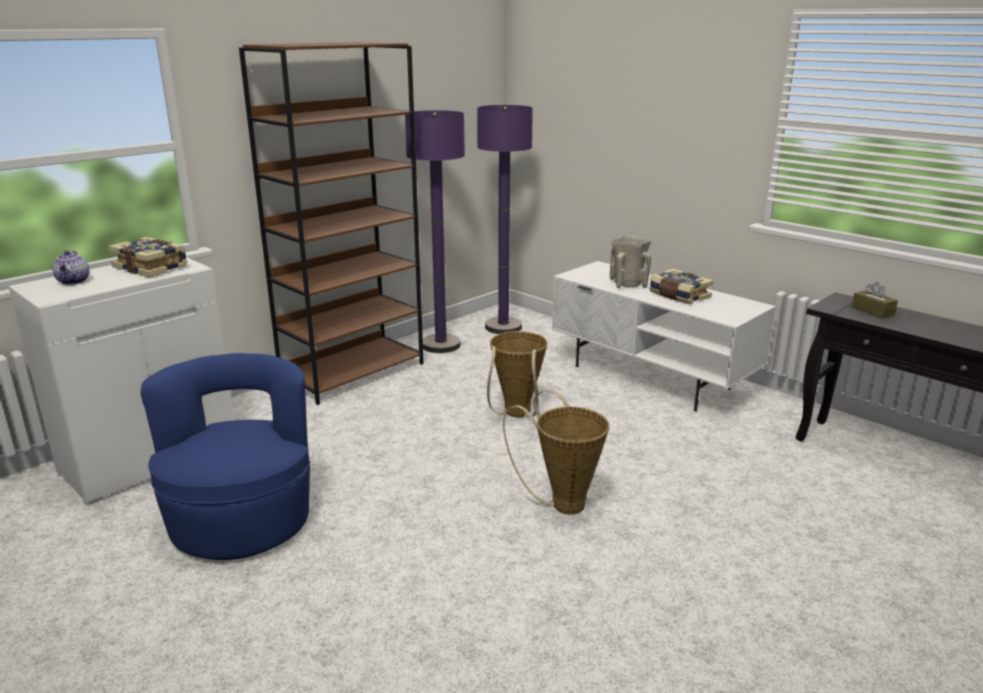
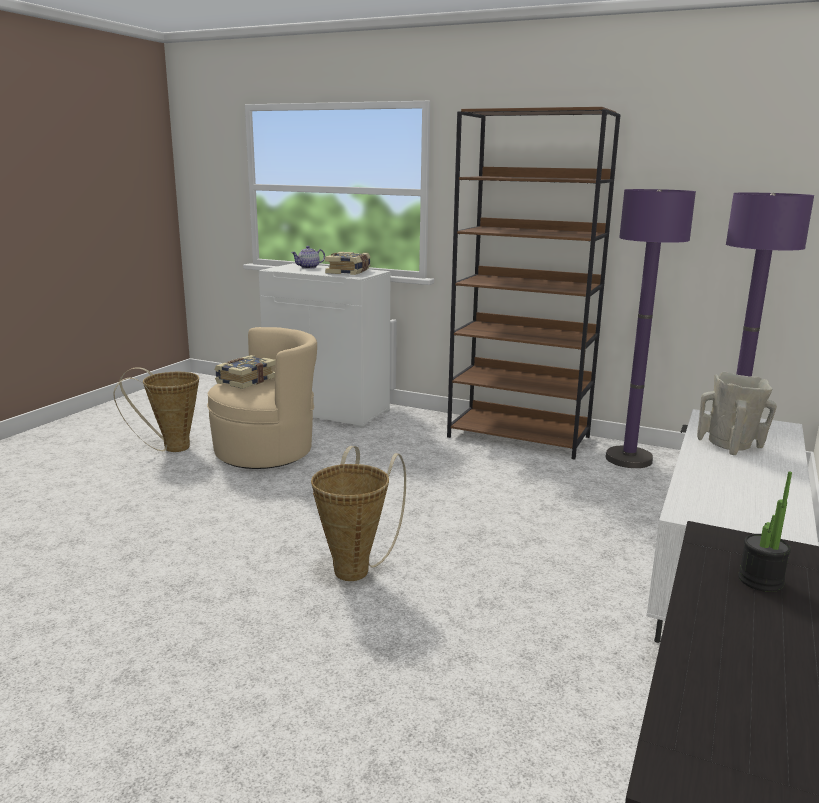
camera: 70 degrees right, 5 degrees down
(242, 521) = (266, 452): blue armchair -> beige armchair
(516, 415) = (513, 520): basket -> basket (170, 448)
(678, 296) = (736, 477): book -> book (246, 380)
(872, 311) = (760, 581): brown tissue box -> potted plant

